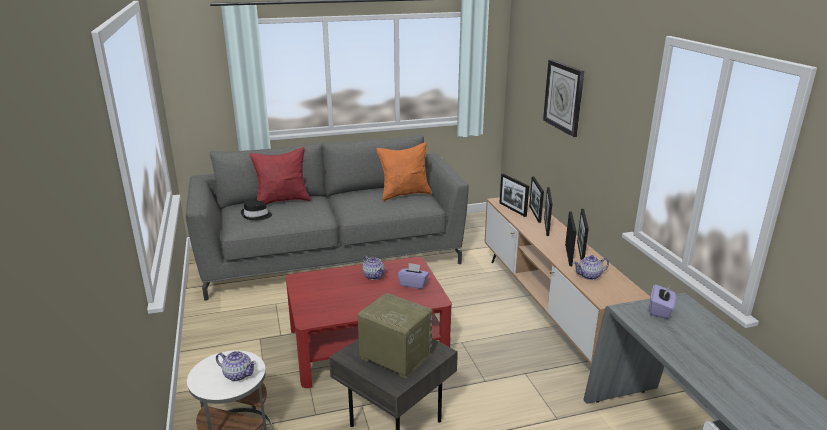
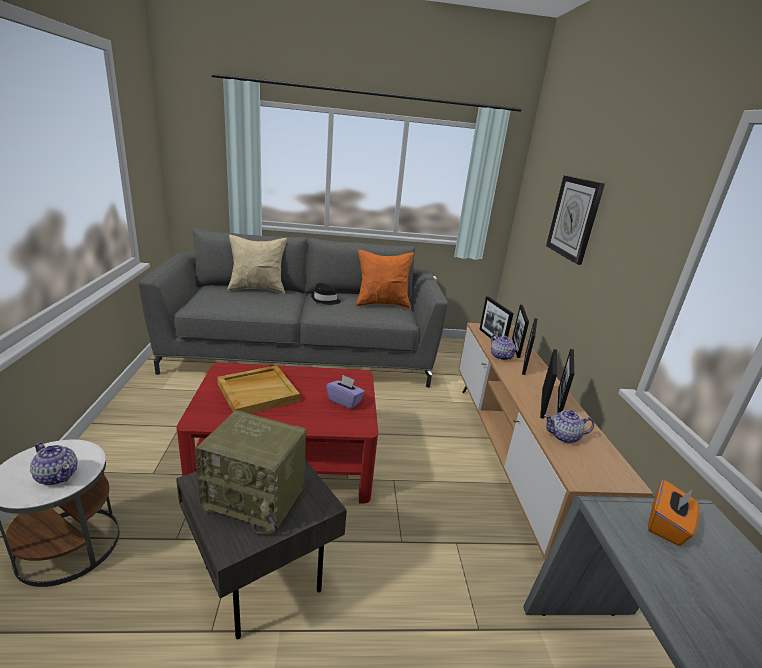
camera: 10 degrees right, 0 degrees up
(256, 215) = (221, 298): black hat -> black hat (325, 300)
(282, 200) = (257, 289): red pillow -> beige pillow
(340, 291) = (258, 392): none -> beige tray
(373, 276) = (306, 382): teapot -> teapot (501, 356)
(394, 357) = (257, 498): radio -> radio turned 150 degrees clockwise
(660, 310) = (667, 525): purple tissue box -> orange tissue box

